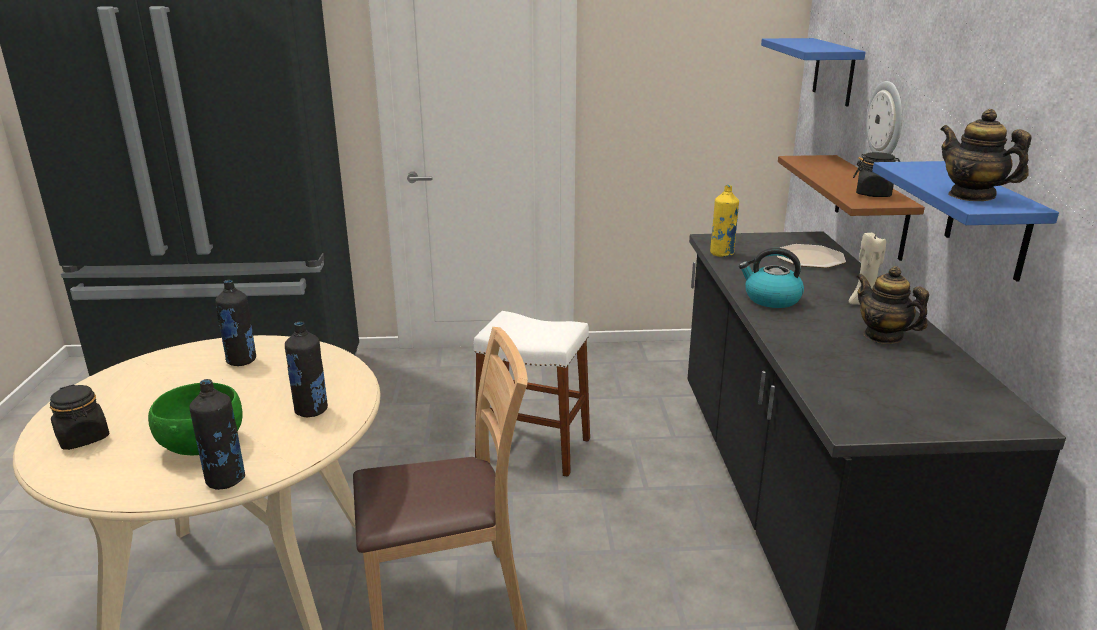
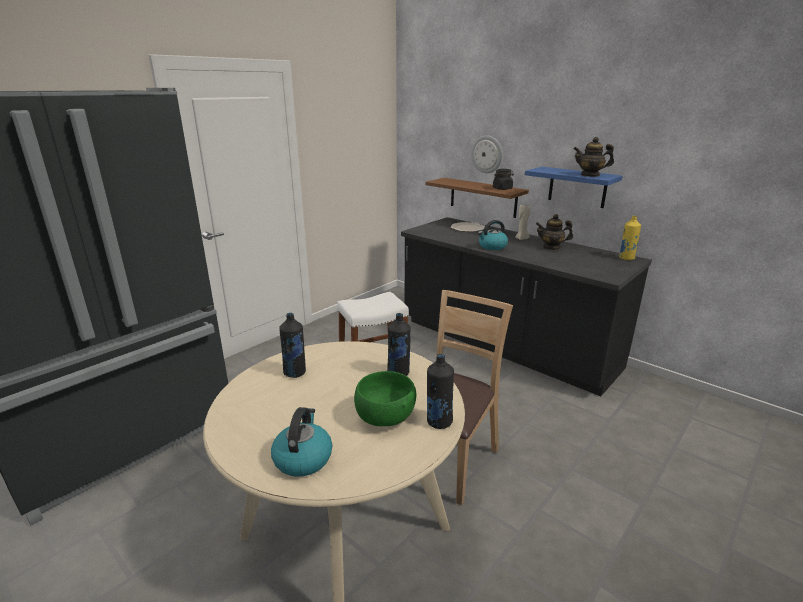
camera: 45 degrees left, 0 degrees up
(83, 438) = (303, 458): black jar -> kettle
(722, 254) = (434, 235): yellow bottle -> yellow bottle (626, 258)
(834, 71) = (431, 135): blue shelf -> none

